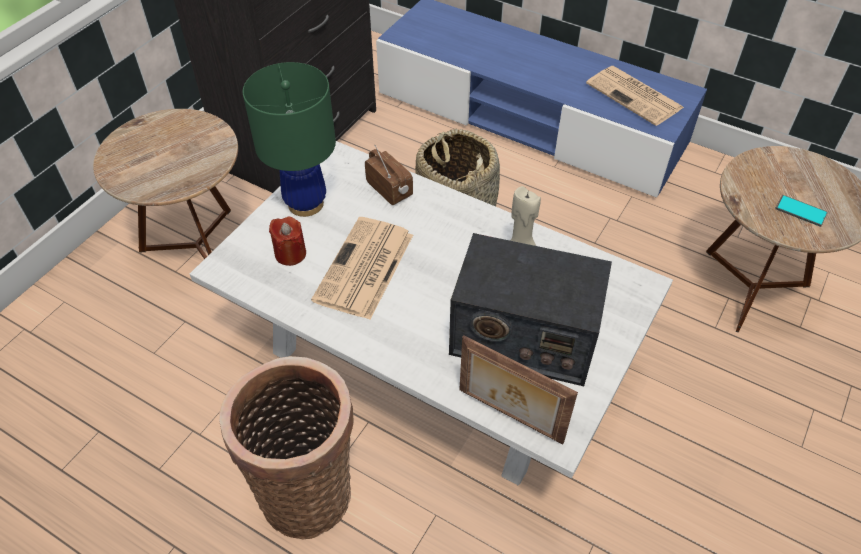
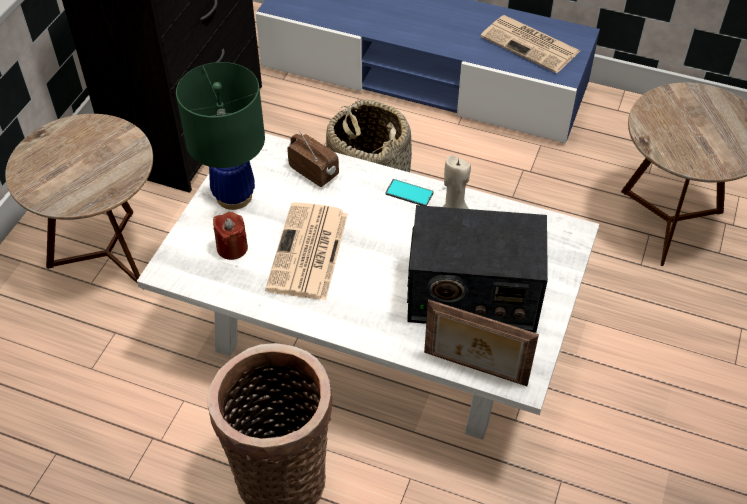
camera: 10 degrees left, 0 degrees up
(800, 211) = (705, 144): phone -> phone (409, 193)

